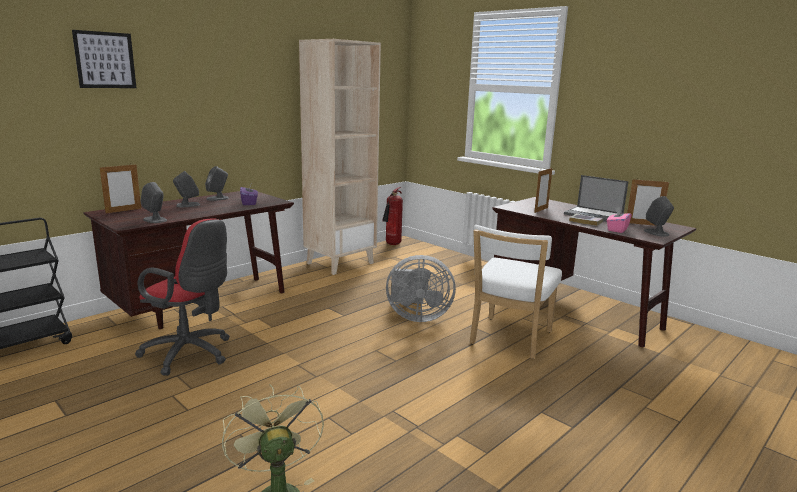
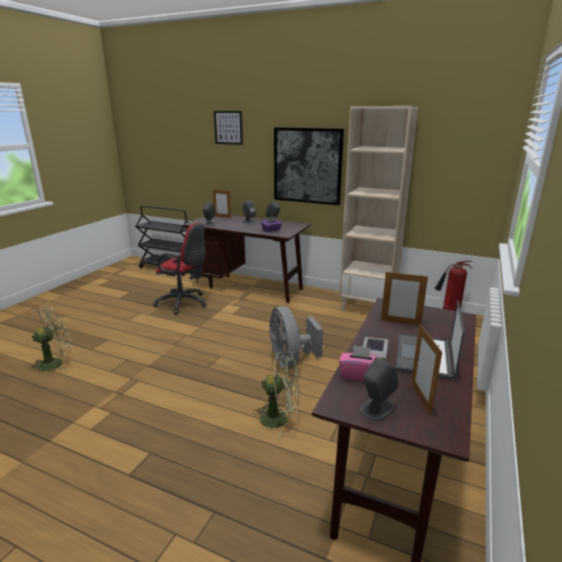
camera: 70 degrees right, 5 degrees up
(191, 354) = (184, 303): red office chair -> red office chair turned 75 degrees counterclockwise
(239, 113) = (307, 166): none -> picture
(509, 339) = (280, 418): white chair -> green fan

